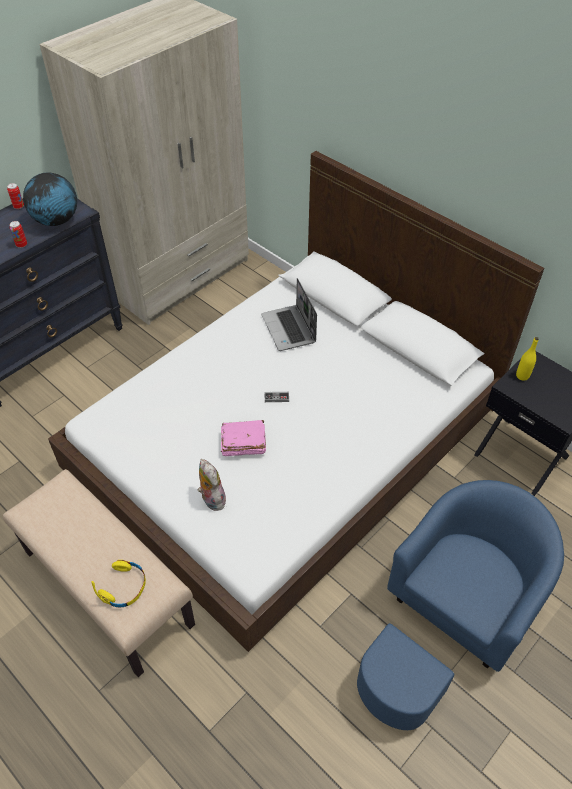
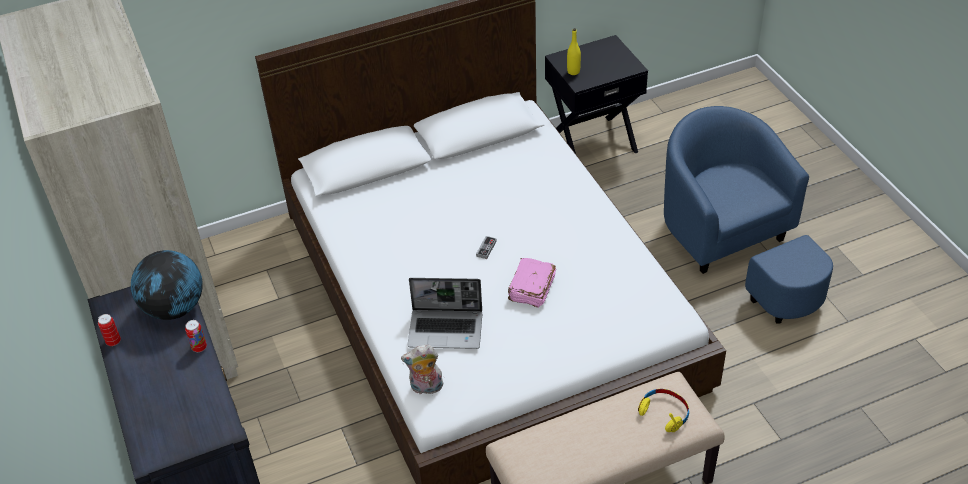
camera: 65 degrees left, 5 degrees down
(211, 499) = (587, 329): plush toy -> plush toy (426, 388)
(289, 329) = (396, 214): laptop -> laptop (446, 329)

